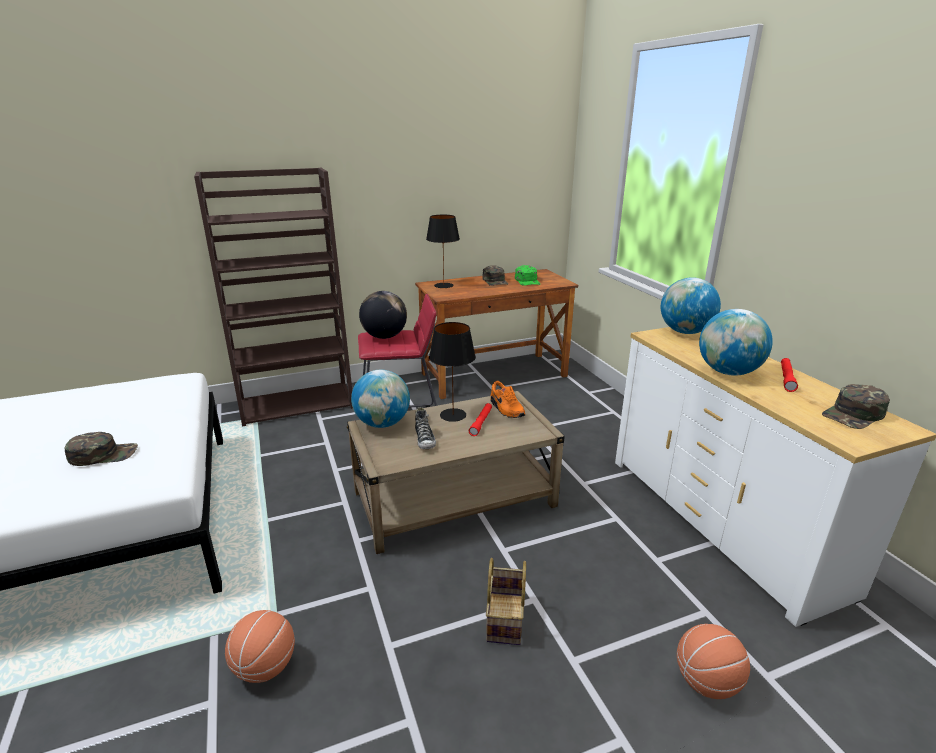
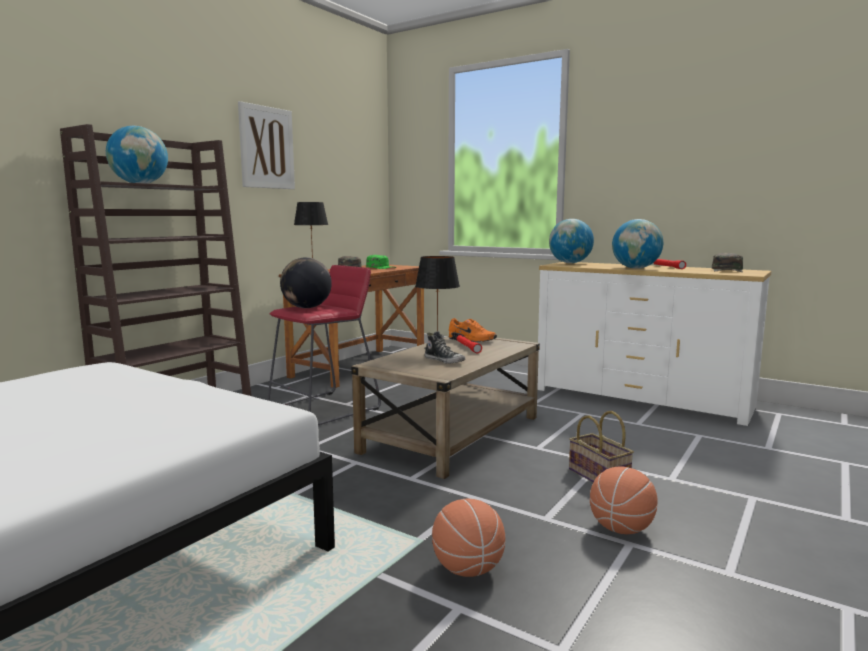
camera: 35 degrees left, 15 degrees down
(103, 454) = (135, 413): green cap -> none
(382, 423) = (388, 361): globe -> globe (140, 184)
(405, 160) = (266, 147): none -> picture
(706, 682) = (747, 460): basketball -> basketball (621, 529)

